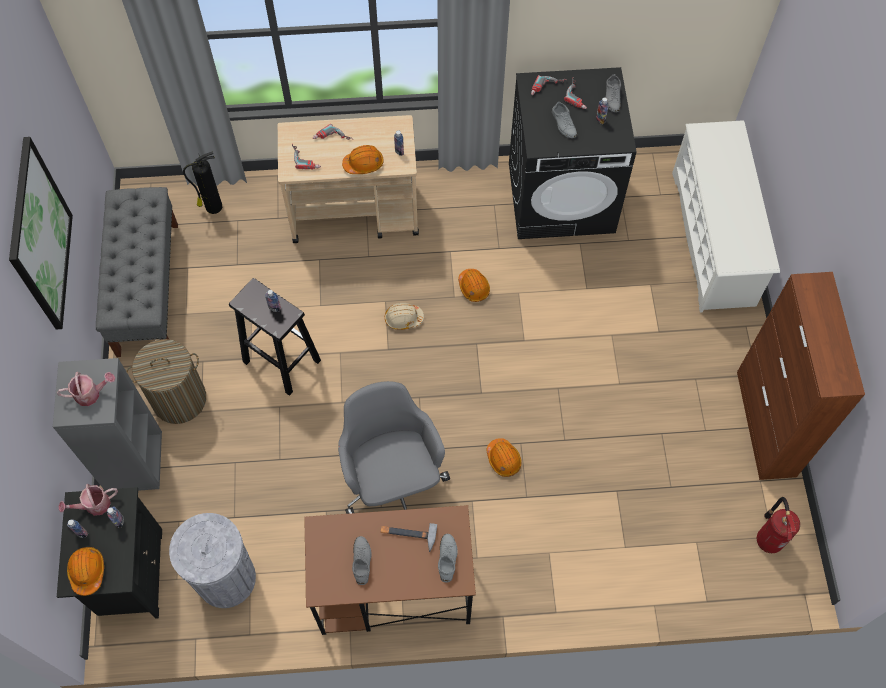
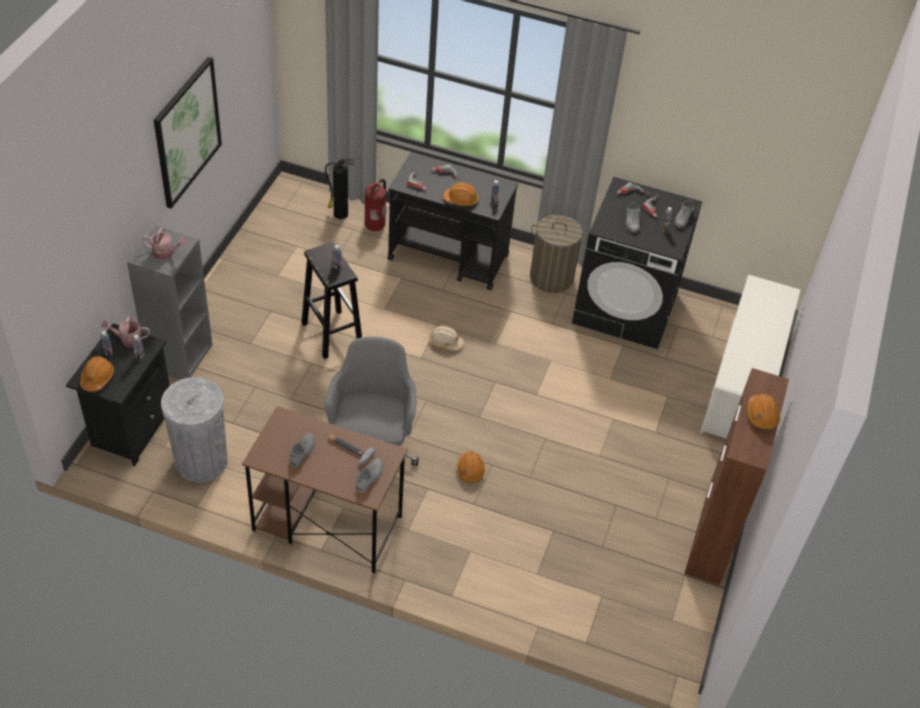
camera: 20 degrees right, 15 degrees down
(148, 288) = (259, 248): grey bench -> none
(179, 399) = (238, 328): laundry basket -> laundry basket (551, 277)
(355, 213) = (449, 257): beige cart -> black cart
(473, 287) = (515, 342): orange hard hat -> orange hard hat (761, 415)
(769, 538) = (668, 620): fire extinguisher -> fire extinguisher (376, 225)

